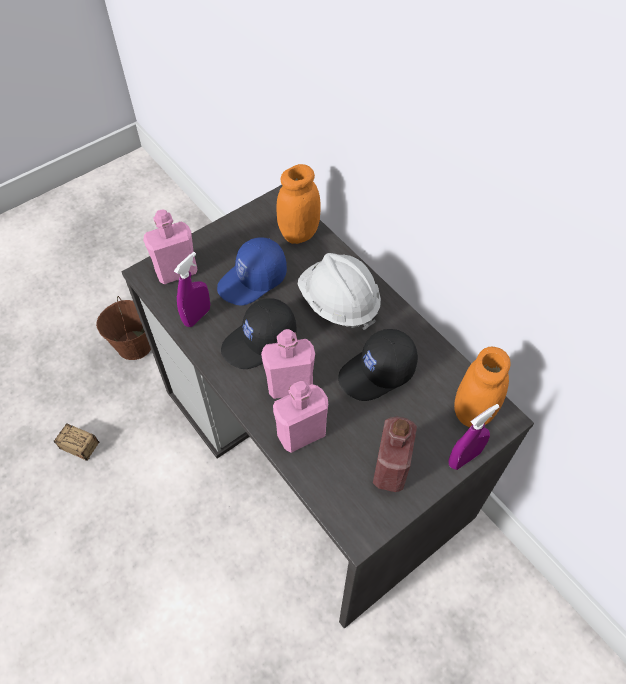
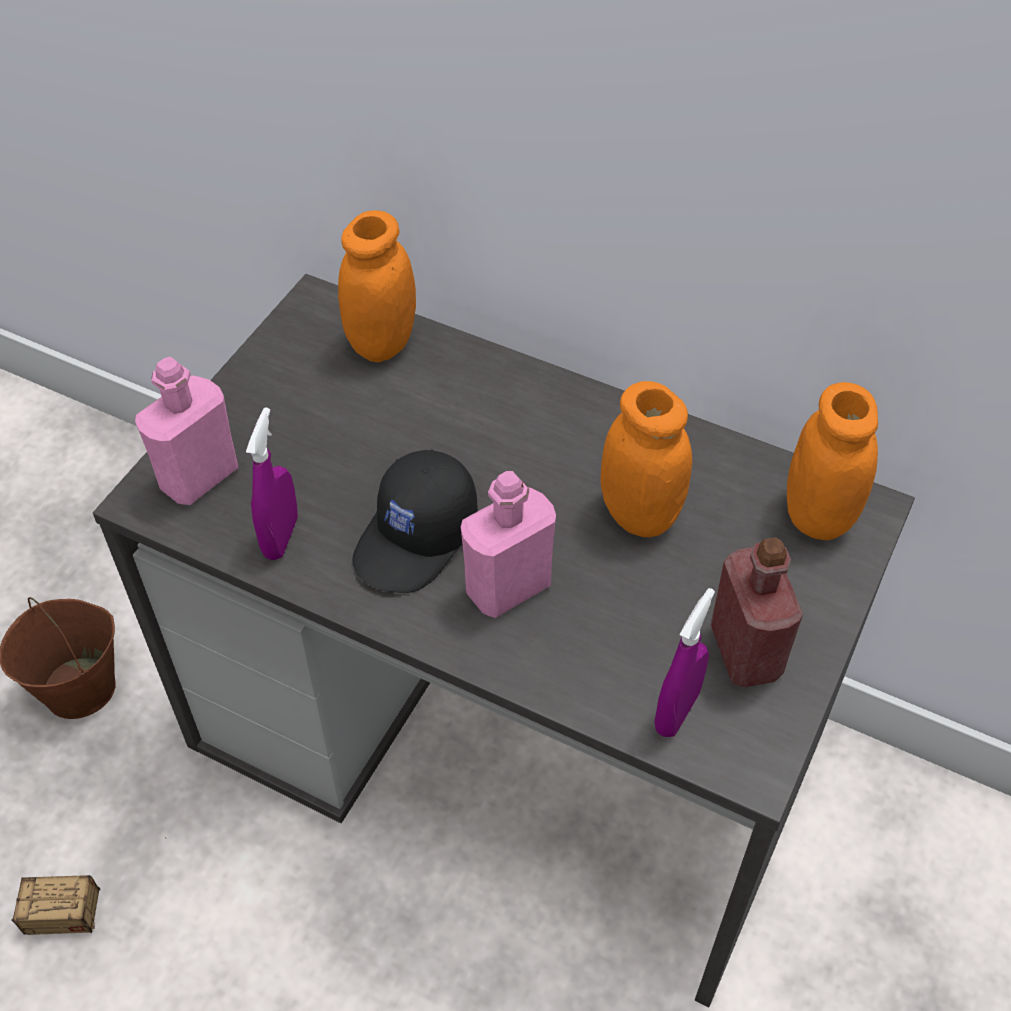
camera: 25 degrees left, 5 degrees down
(253, 280) = (346, 444): blue cap -> none
(301, 433) = (572, 655): pink bottle -> none
(338, 303) = (513, 429): white hard hat -> none
(377, 373) = (639, 514): black cap -> orange jar
(464, 458) = (845, 589): purple spray bottle -> purple spray bottle (677, 711)

